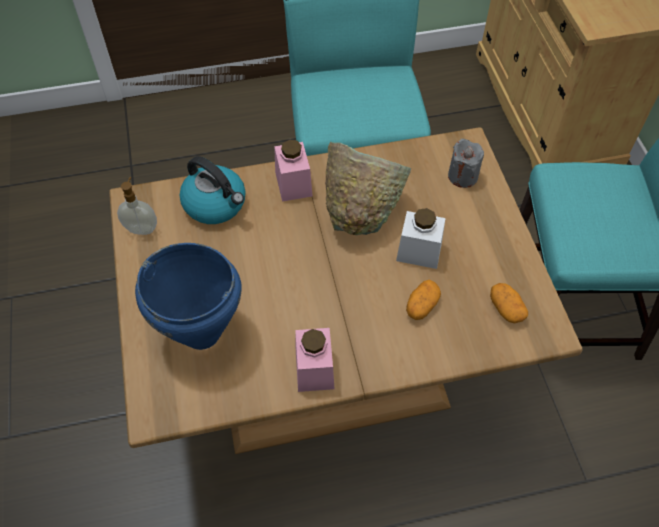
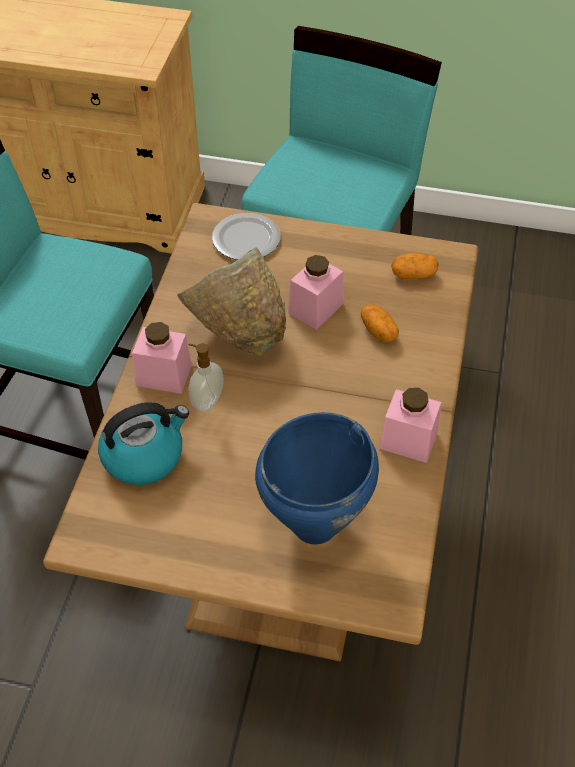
camera: 65 degrees left, 5 degrees down
(142, 228) = (132, 542): soap dispenser -> soap dispenser (206, 401)
(419, 251) = (315, 308): white jar -> pink jar
(462, 176) = (246, 240): grey candle -> plate

